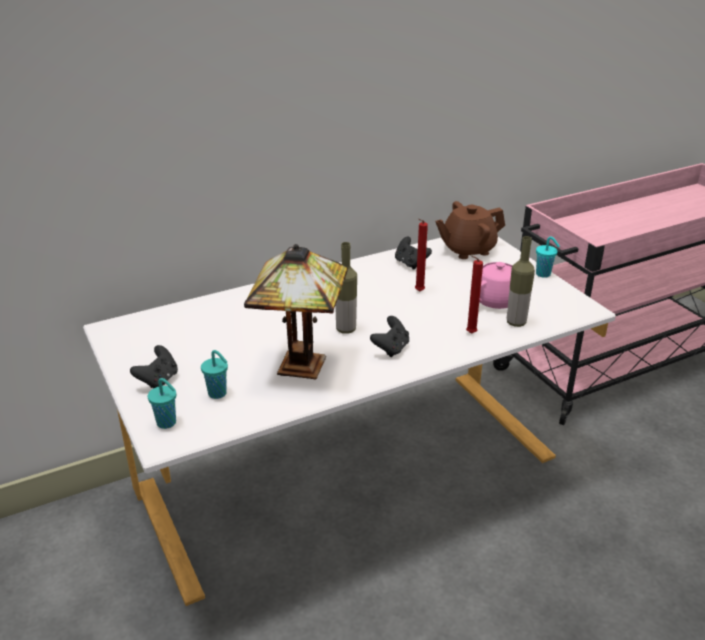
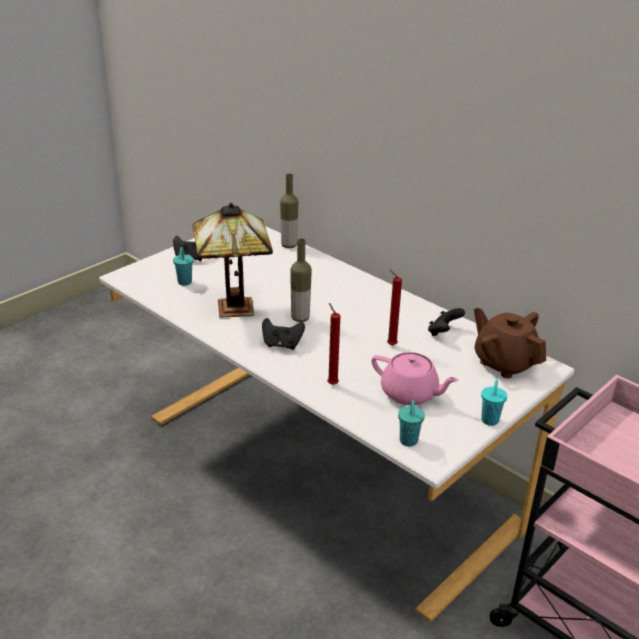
camera: 70 degrees right, 0 degrees up
(167, 423) = (144, 273): turquoise cup -> turquoise cup (408, 441)
(516, 322) = (370, 410): bottle -> bottle (289, 245)

